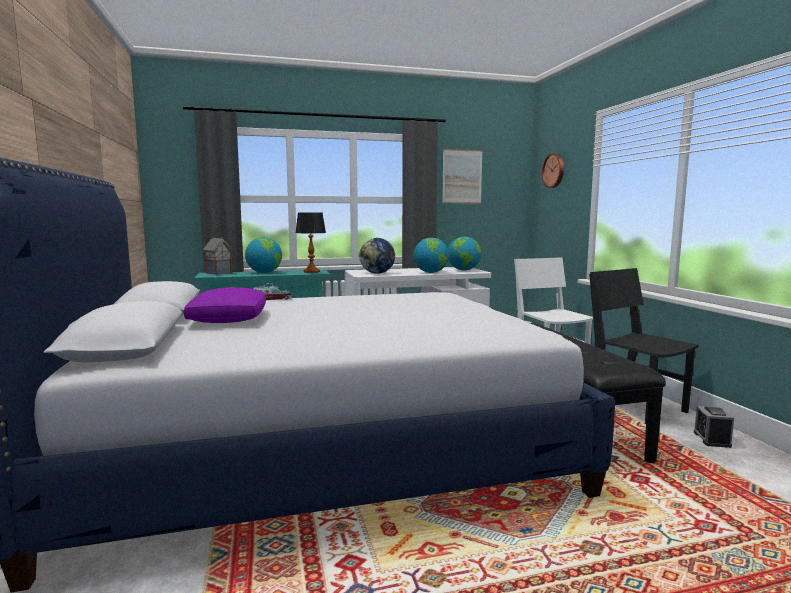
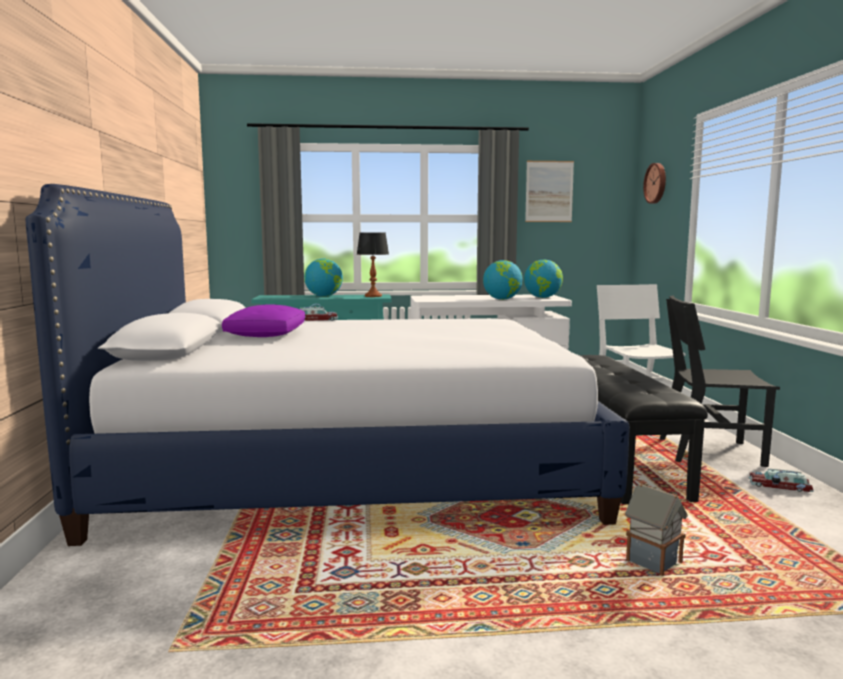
camera: 10 degrees right, 0 degrees up
(218, 273) = (278, 296): toy house -> toy house (652, 562)
(377, 273) = (442, 299): globe -> none
(634, 406) = (710, 452): black chair -> black chair turned 60 degrees counterclockwise
(712, 439) = (780, 487): alarm clock -> toy car

